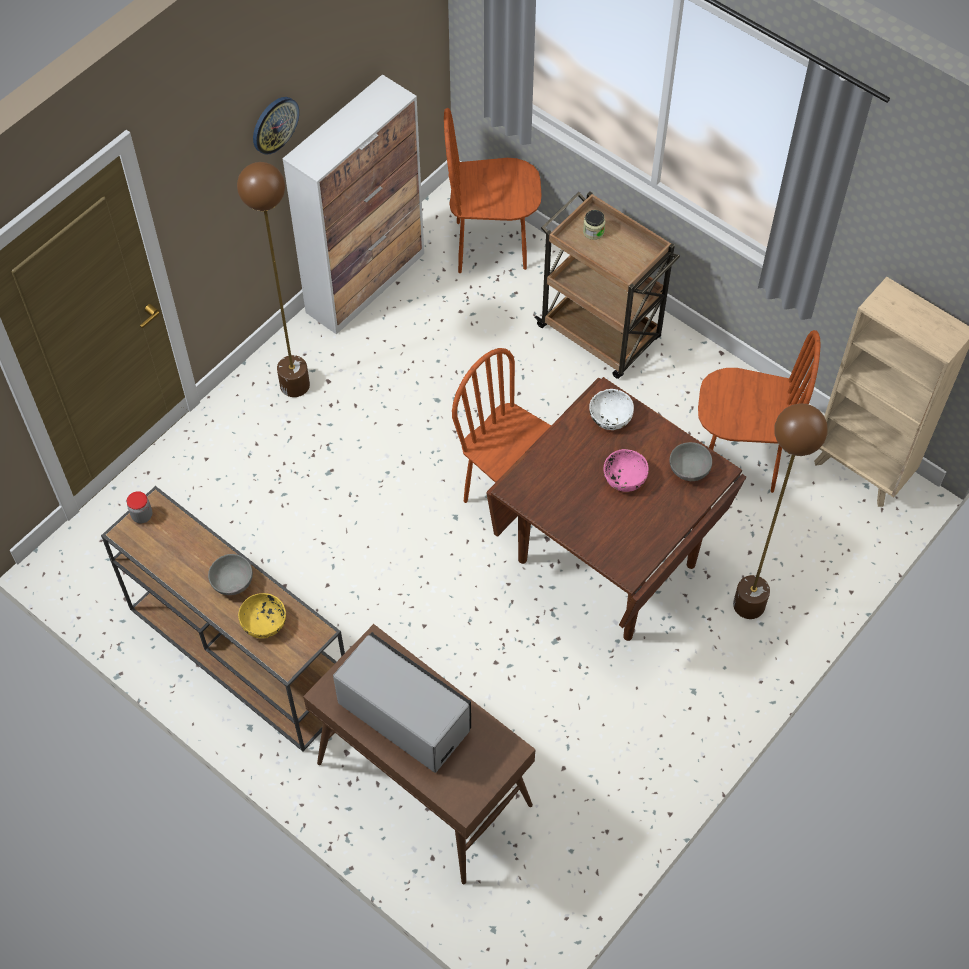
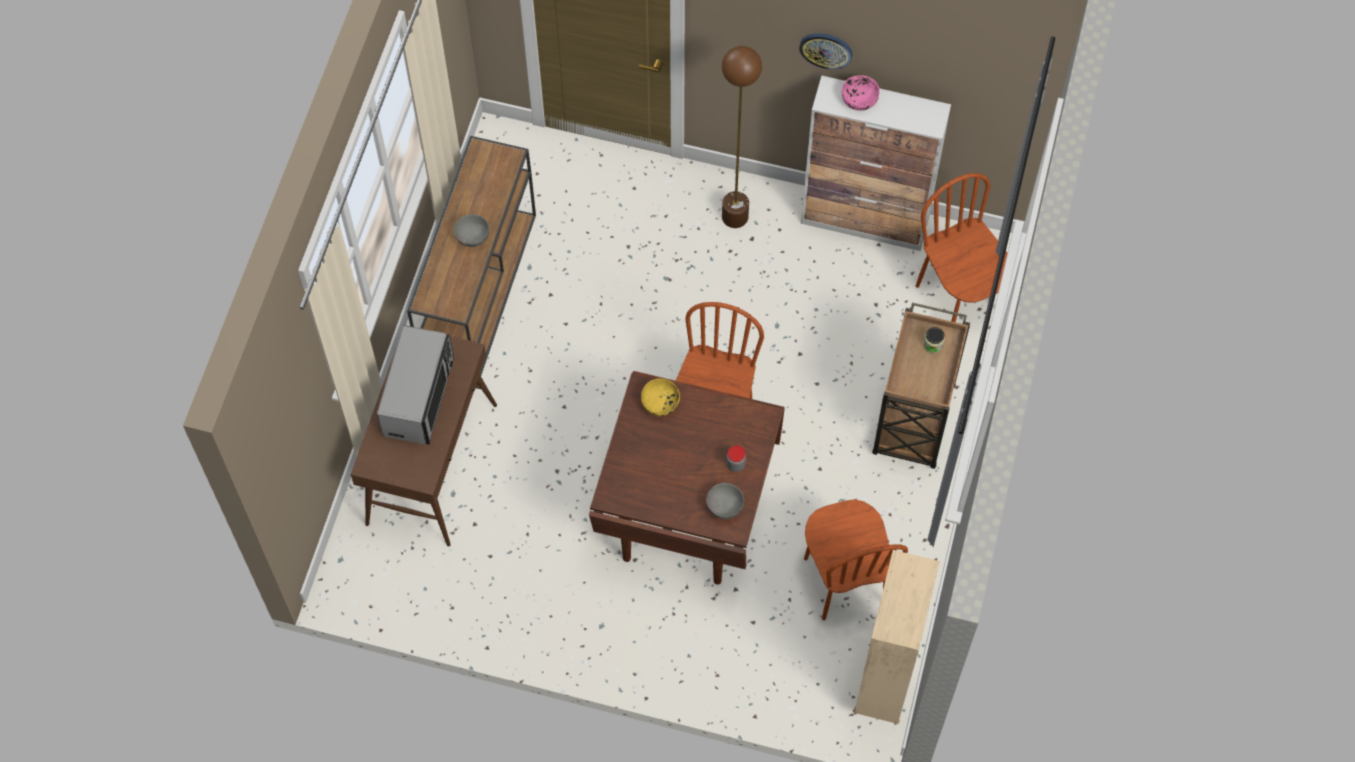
camera: 65 degrees right, 5 degrees up
(142, 515) = (498, 153): jar -> jar (735, 464)
(264, 623) = (450, 273): yellow bowl -> yellow bowl (660, 403)
(610, 417) = (745, 429): white bowl -> none
(624, 477) = (693, 462): pink bowl -> pink bowl (859, 99)
(749, 604) = (702, 639): brown floor lamp -> none

